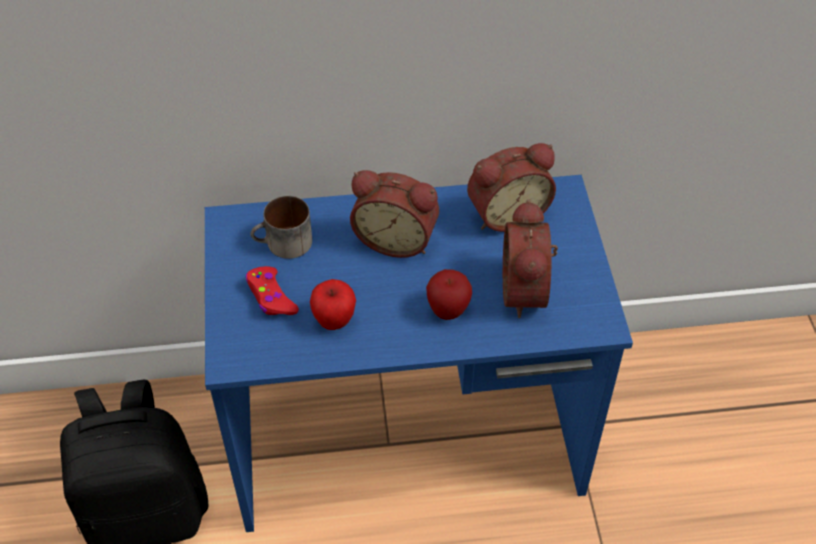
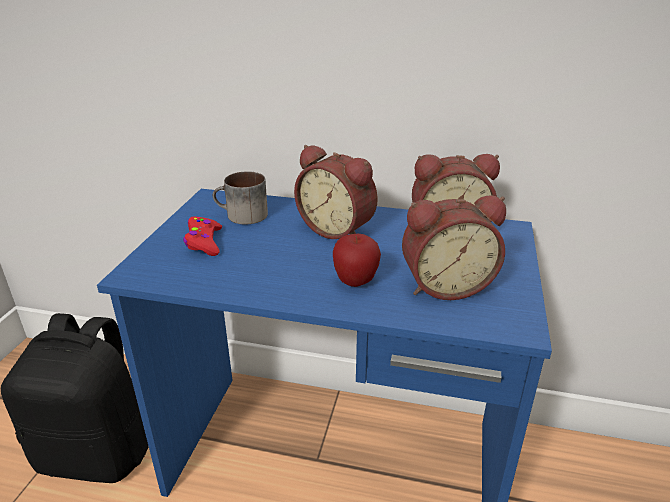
camera: 20 degrees right, 20 degrees down
(334, 321) = (244, 267): apple -> none
(528, 291) = (445, 285): alarm clock -> alarm clock turned 120 degrees counterclockwise

